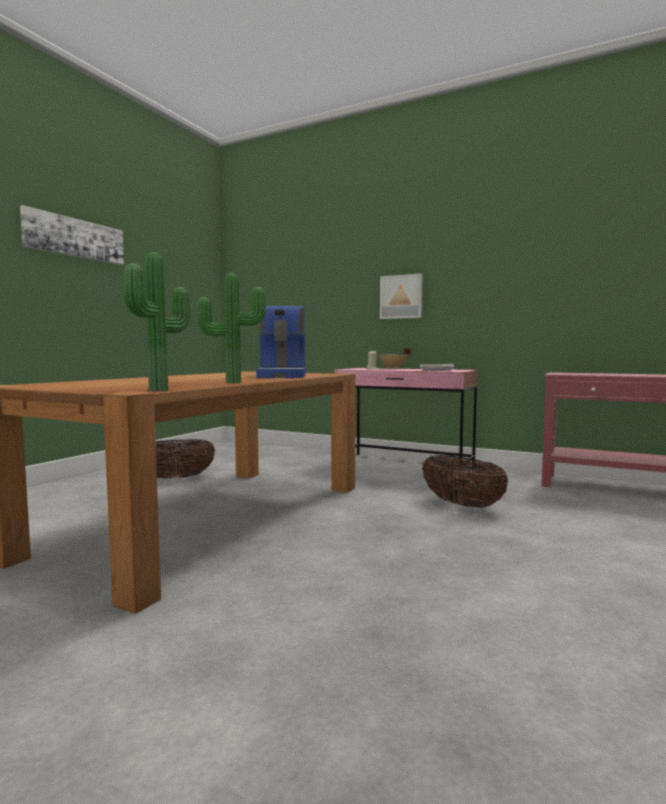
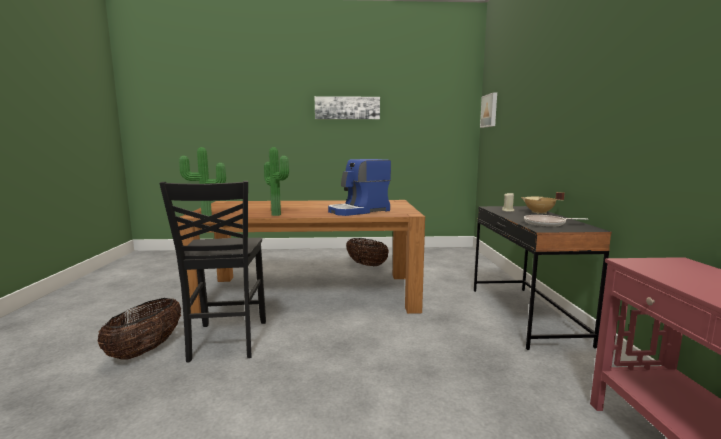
camera: 60 degrees right, 5 degrees up
(292, 586) = (226, 341): none -> black chair
(401, 297) = (567, 134): picture -> picture (490, 110)
(404, 465) = (525, 315): pink desk -> black desk
(462, 505) = (440, 365): basket -> basket (146, 350)

